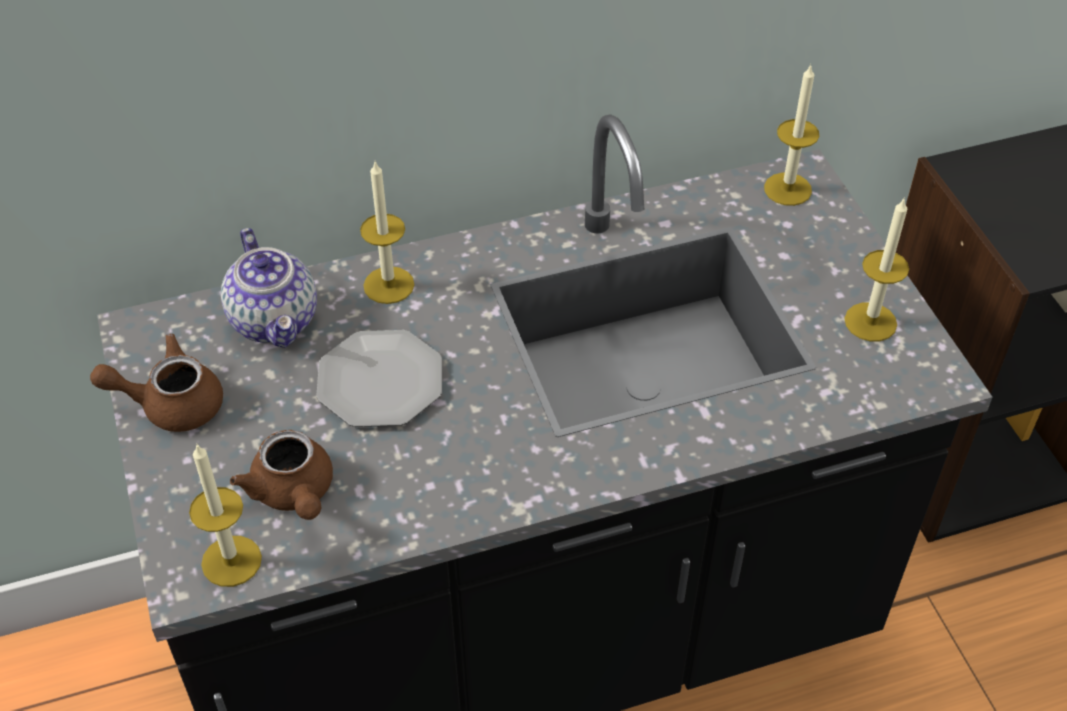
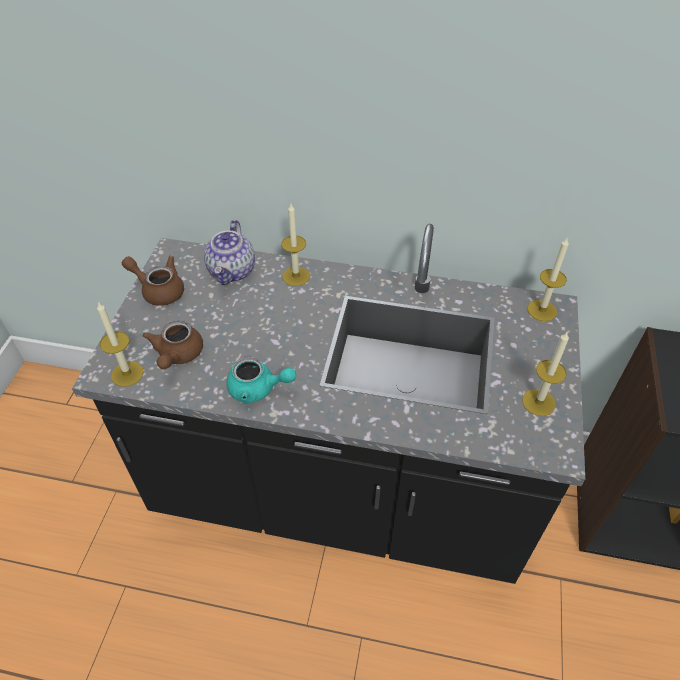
camera: 30 degrees right, 0 degrees up
(379, 382) = (256, 320): plate -> none
(467, 485) = (258, 389): none -> turquoise teapot

